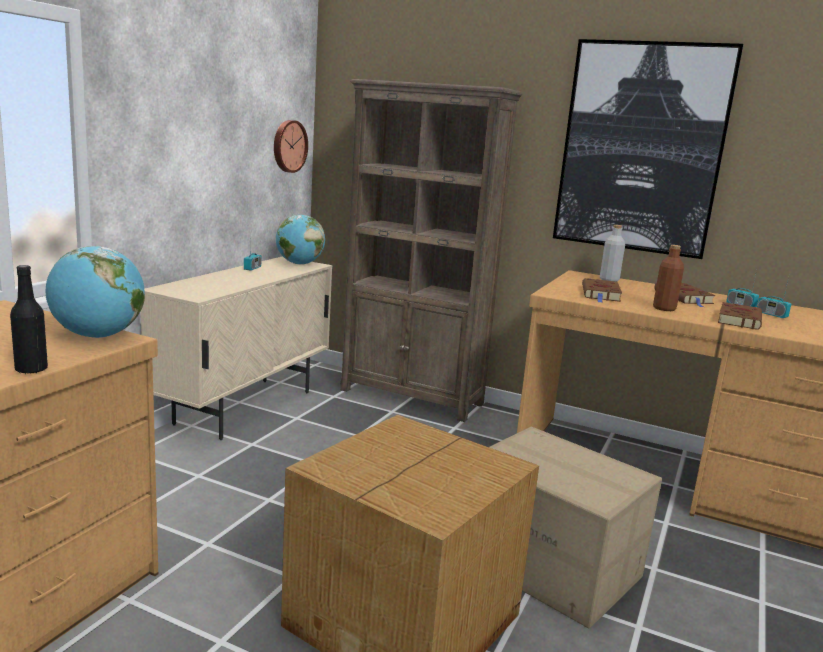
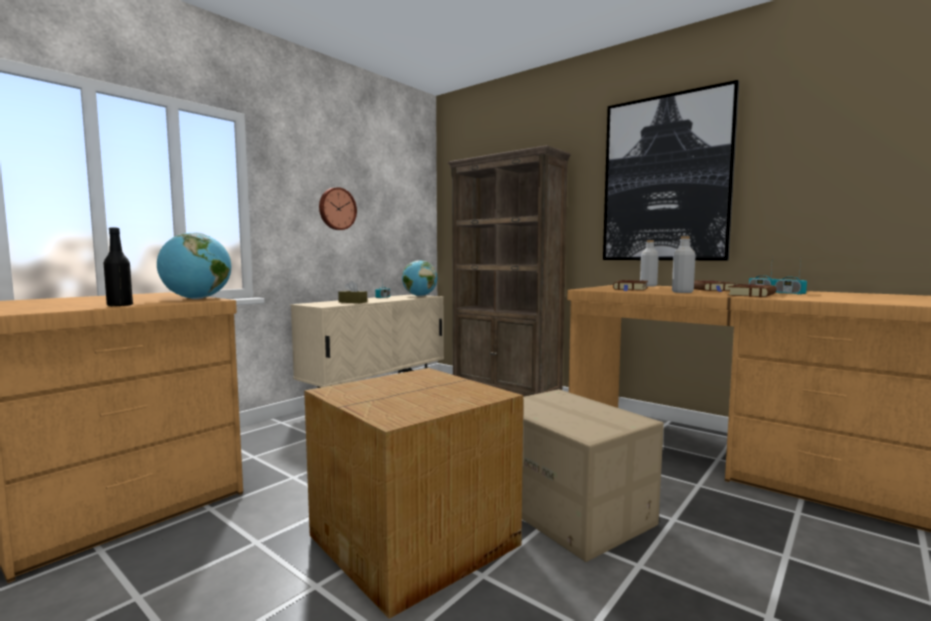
camera: 15 degrees right, 10 degrees down
(225, 284) = (353, 302): none -> brown tissue box
(288, 146) = (415, 217): wall clock -> wall clock (336, 209)
(664, 308) = (682, 292): brown bottle -> grey bottle

